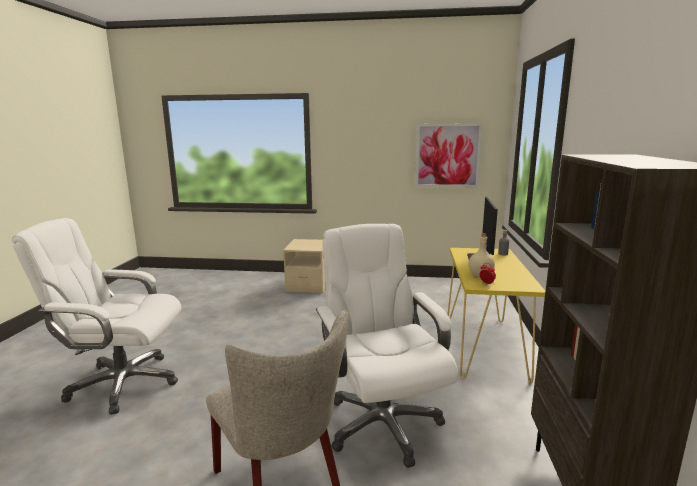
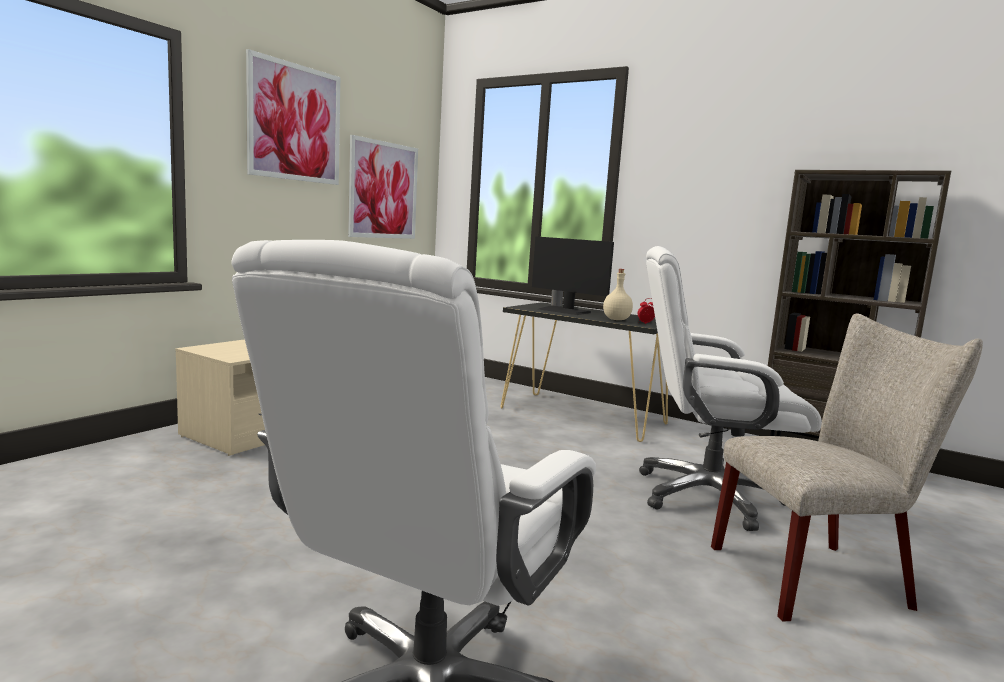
camera: 65 degrees left, 5 degrees down
(374, 123) = (295, 123): none -> picture
(484, 347) = (583, 416): yellow console table -> black console table

